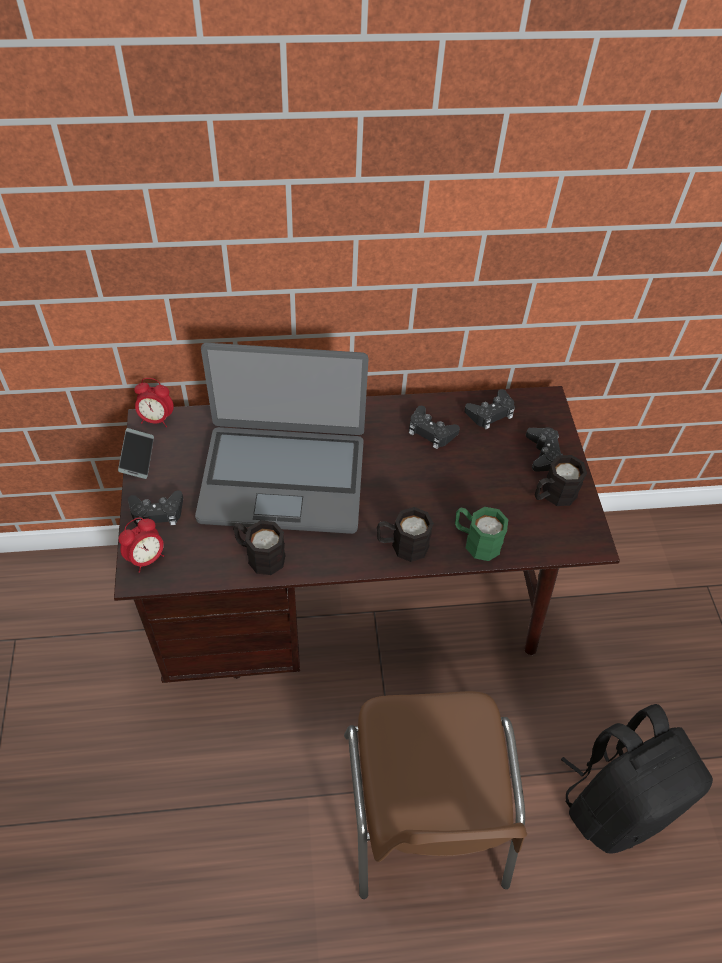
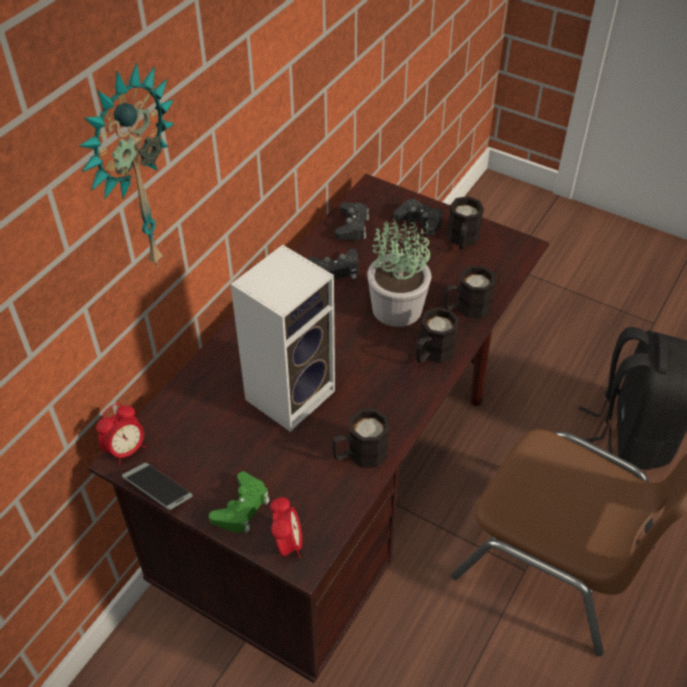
camera: 50 degrees left, 5 degrees down
(157, 513) = (242, 508): black game controller -> green game controller
(233, 222) = (130, 175): none -> wall clock
(283, 478) = (291, 392): laptop -> speaker
(429, 495) = (398, 309): none -> potted plant
(476, 541) = (466, 307): green mug -> black mug

